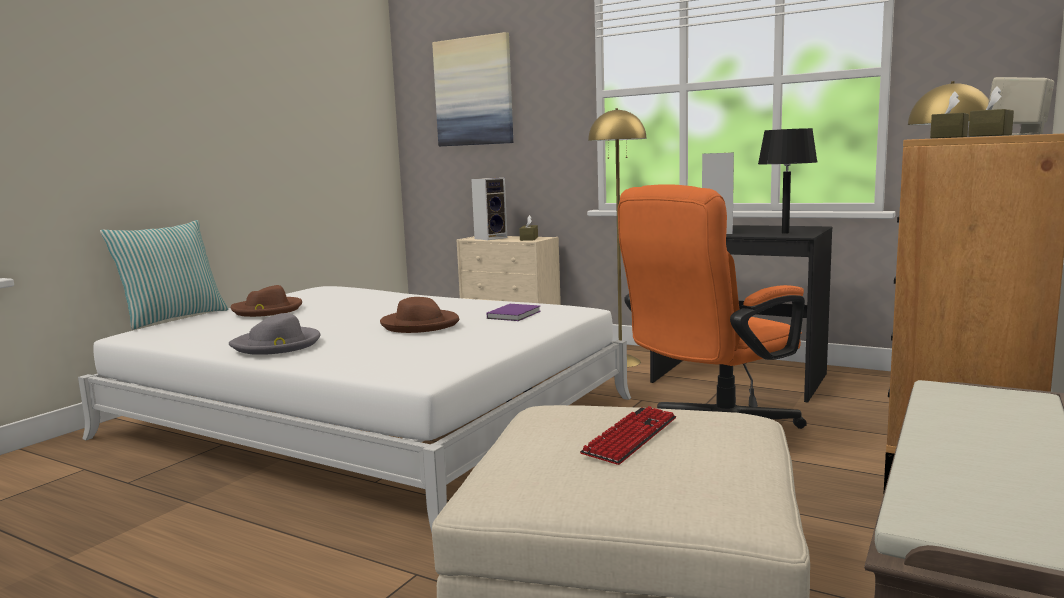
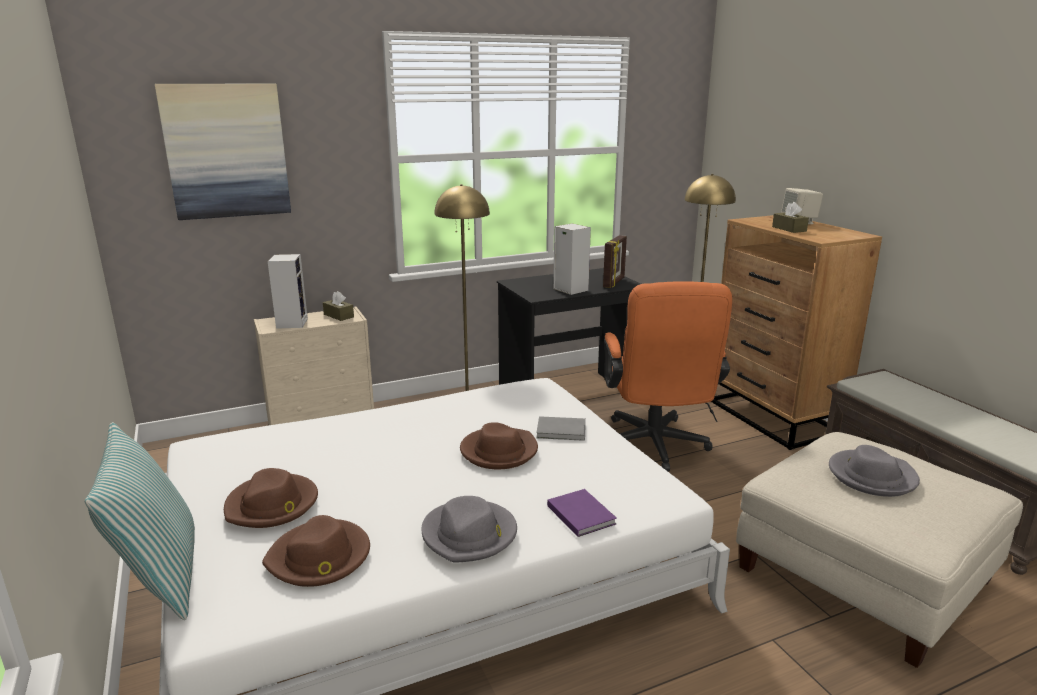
camera: 55 degrees left, 10 degrees up
(217, 331) = (319, 557): none -> brown hat
(495, 330) = (562, 431): none -> grey book
(515, 314) = (518, 408): purple book -> purple book (581, 513)
(631, 437) = (871, 476): keyboard -> grey hat
(785, 233) = (614, 283): black table lamp -> picture frame
(990, 135) = (824, 232): brown tissue box -> none

